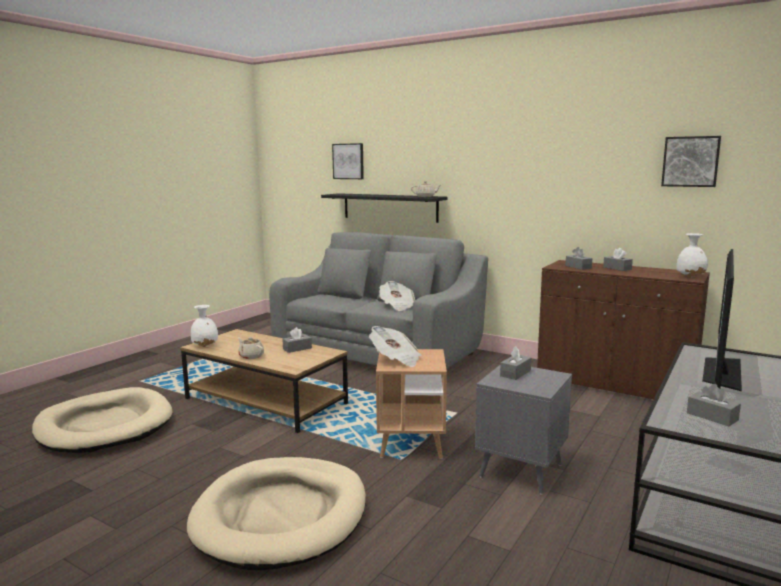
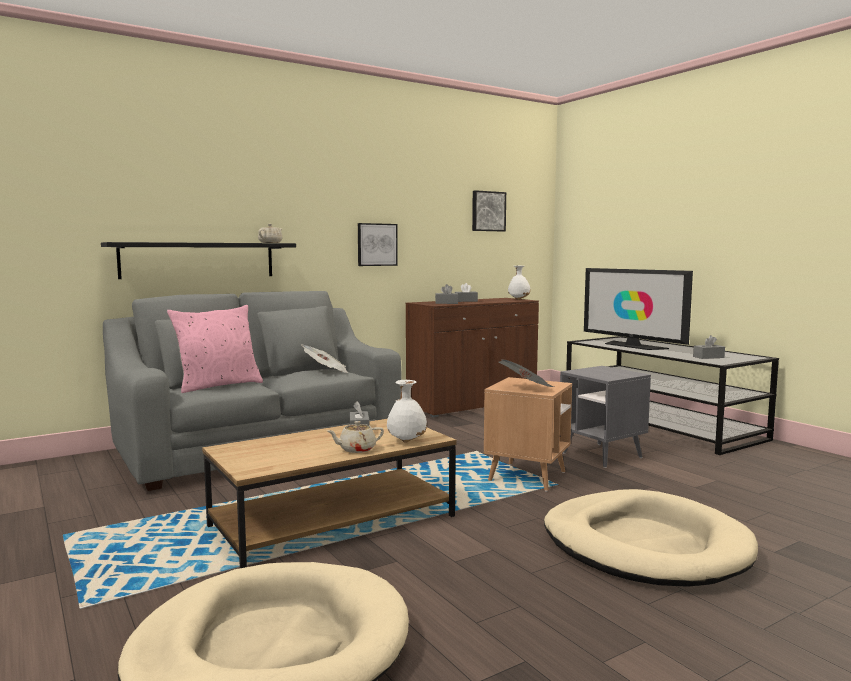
camera: 65 degrees left, 5 degrees down
(205, 346) = (264, 466): white vase -> white vase (406, 441)
(336, 298) = (218, 386): none -> pink pillow
(348, 161) = (121, 194): picture -> picture (377, 244)
(515, 373) = (592, 372): grey tissue box -> none

